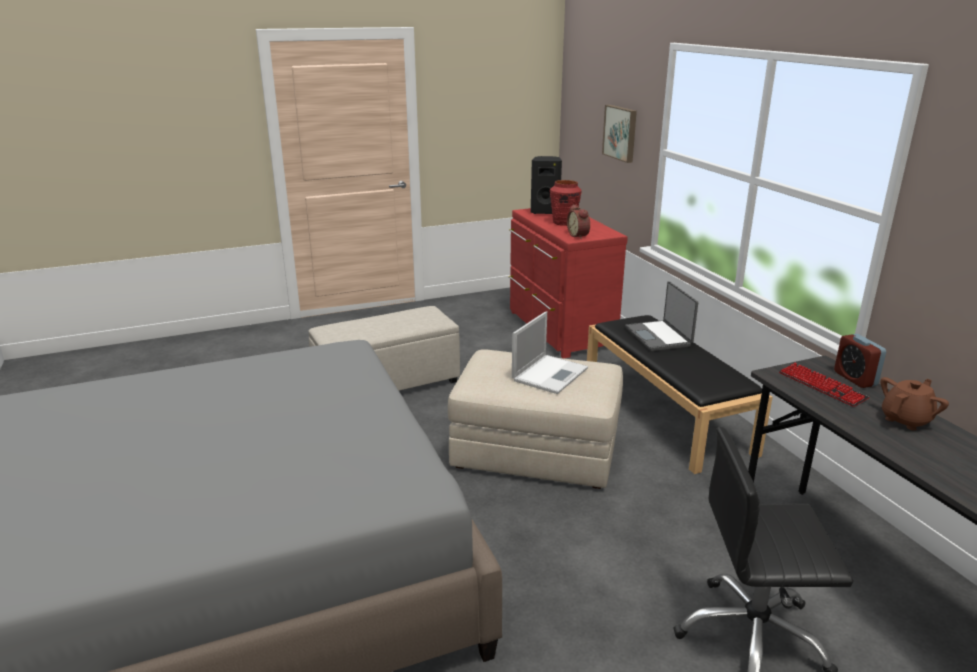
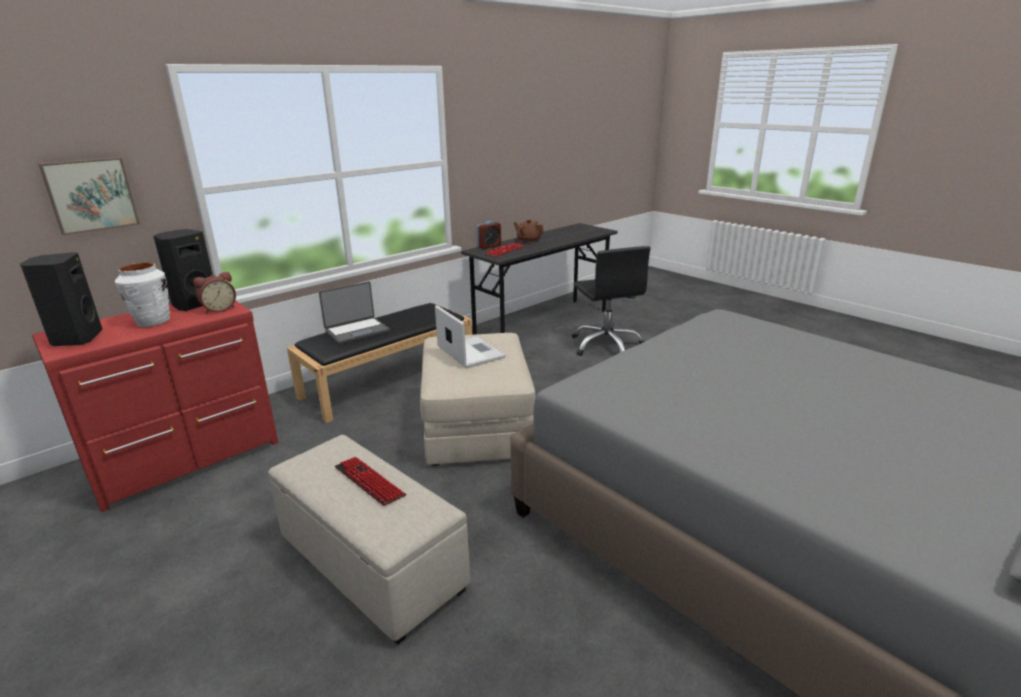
camera: 110 degrees left, 0 degrees up
(384, 326) = (369, 482): none -> keyboard
(550, 374) = (470, 352): laptop -> laptop turned 45 degrees clockwise
(564, 223) = (153, 322): red vase -> white vase
(597, 230) = (194, 304): none -> black speaker

